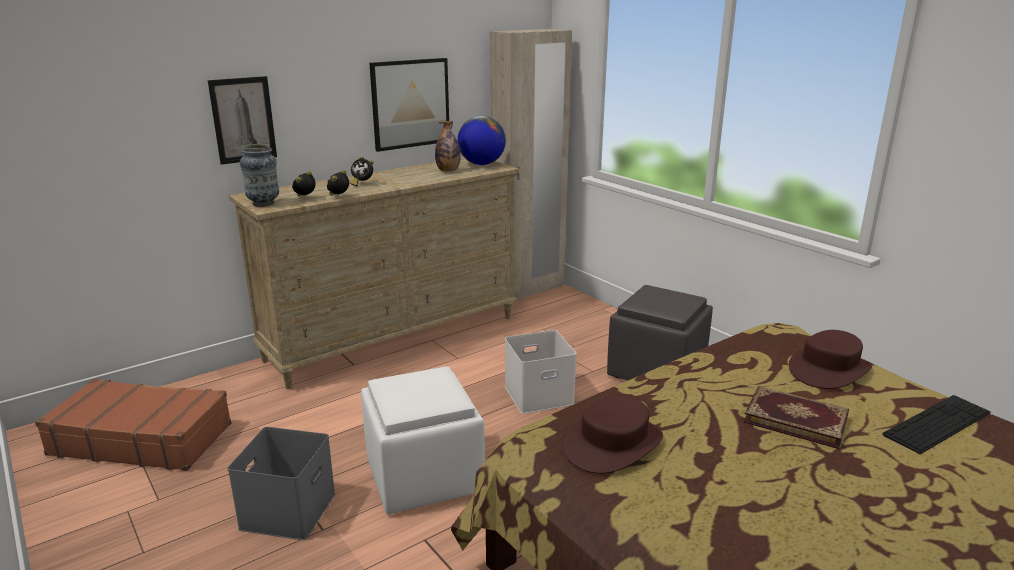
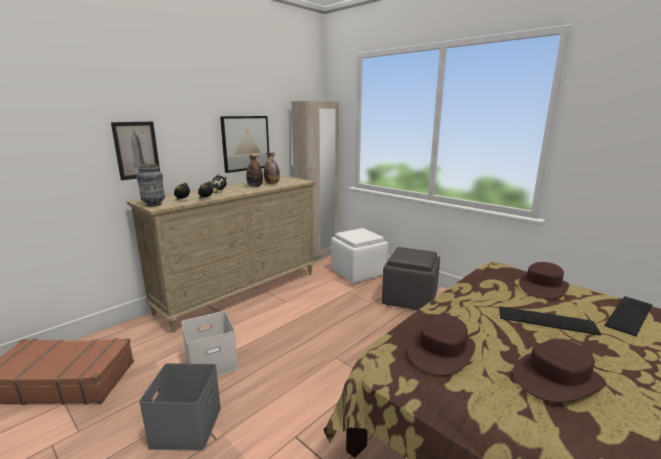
camera: 10 degrees left, 5 degrees down
(419, 175) = (255, 186): none -> bottle
(425, 476) = (284, 386): white ottoman -> white ottoman (359, 273)
(481, 164) = (291, 180): globe -> none
(539, 394) = (344, 320): white storage box -> white storage box (212, 362)
(753, 494) = (557, 378): none -> brown hat
(796, 419) = (546, 320): book -> keyboard

